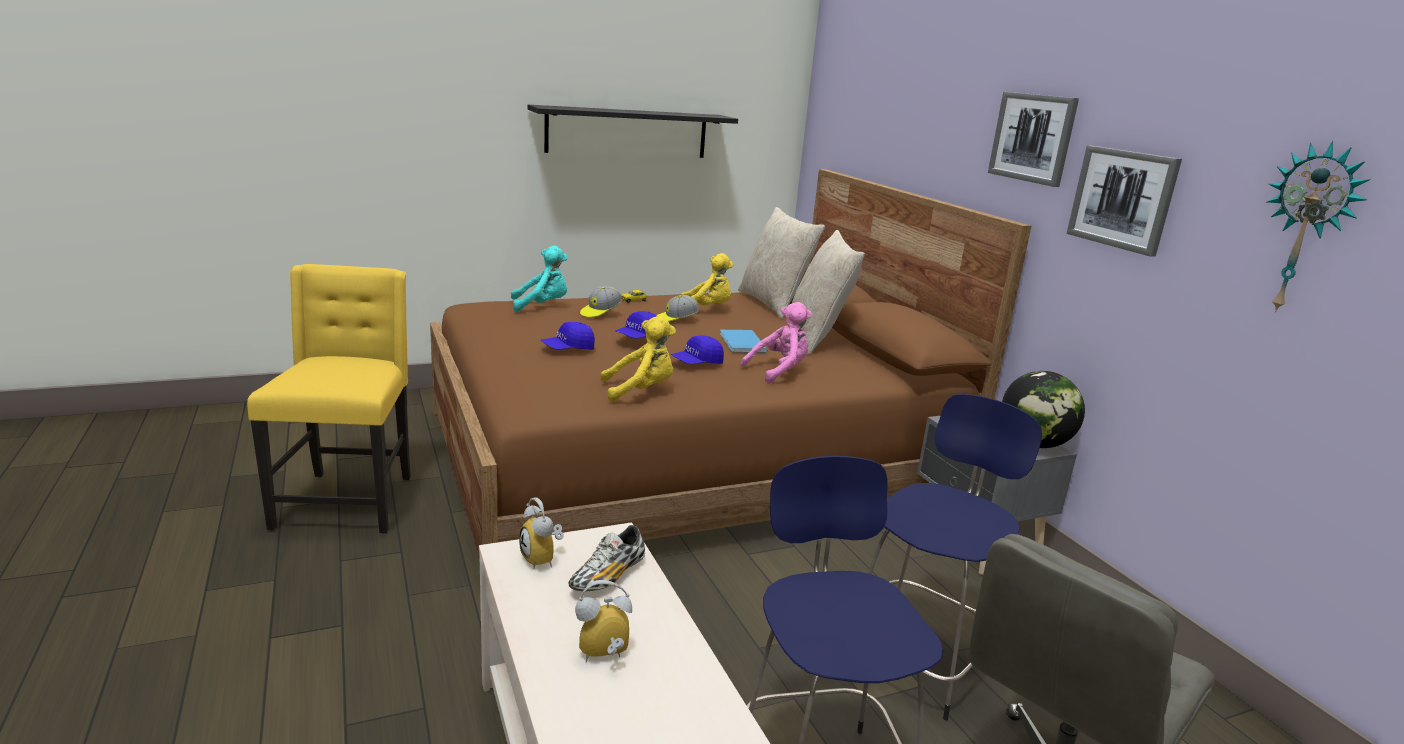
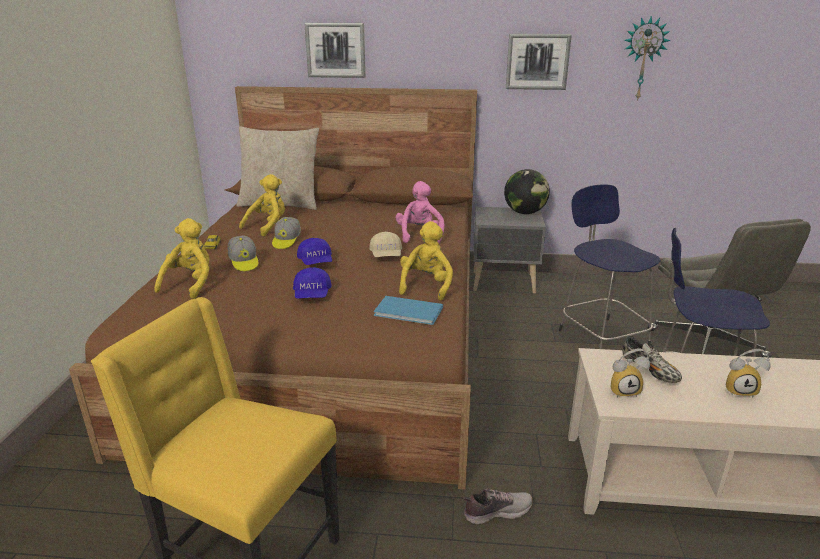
camera: 60 degrees left, 5 degrees up
(459, 616) = (496, 511): none -> shoe
(542, 306) = (190, 284): turquoise plush toy -> yellow plush toy
(604, 657) = (740, 390): alarm clock -> alarm clock turned 90 degrees counterclockwise
(627, 132) = (92, 89): black shelf -> none
(697, 363) = (386, 255): blue cap -> beige cap
(741, 343) = (356, 233): blue book -> blue book (409, 312)
(817, 338) = (365, 210): beige pillow -> none
(1032, 138) = (461, 34): picture -> picture (335, 50)

